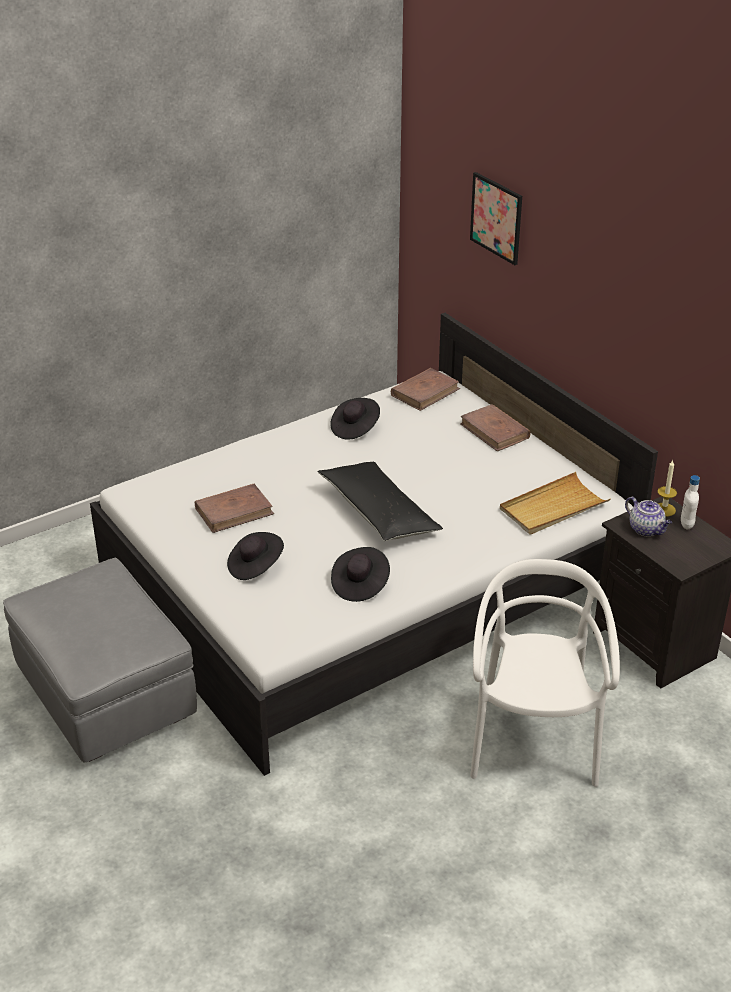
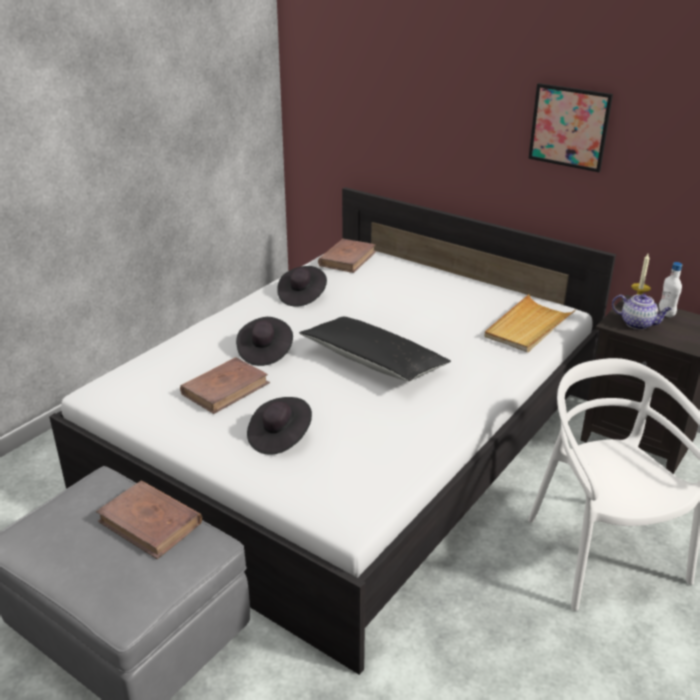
camera: 20 degrees left, 5 degrees down
(360, 585) = (402, 431): black hat -> black hat (265, 352)
(495, 431) = (430, 278): brown book -> brown book (150, 522)
(496, 218) = (401, 76): picture -> picture (569, 127)

